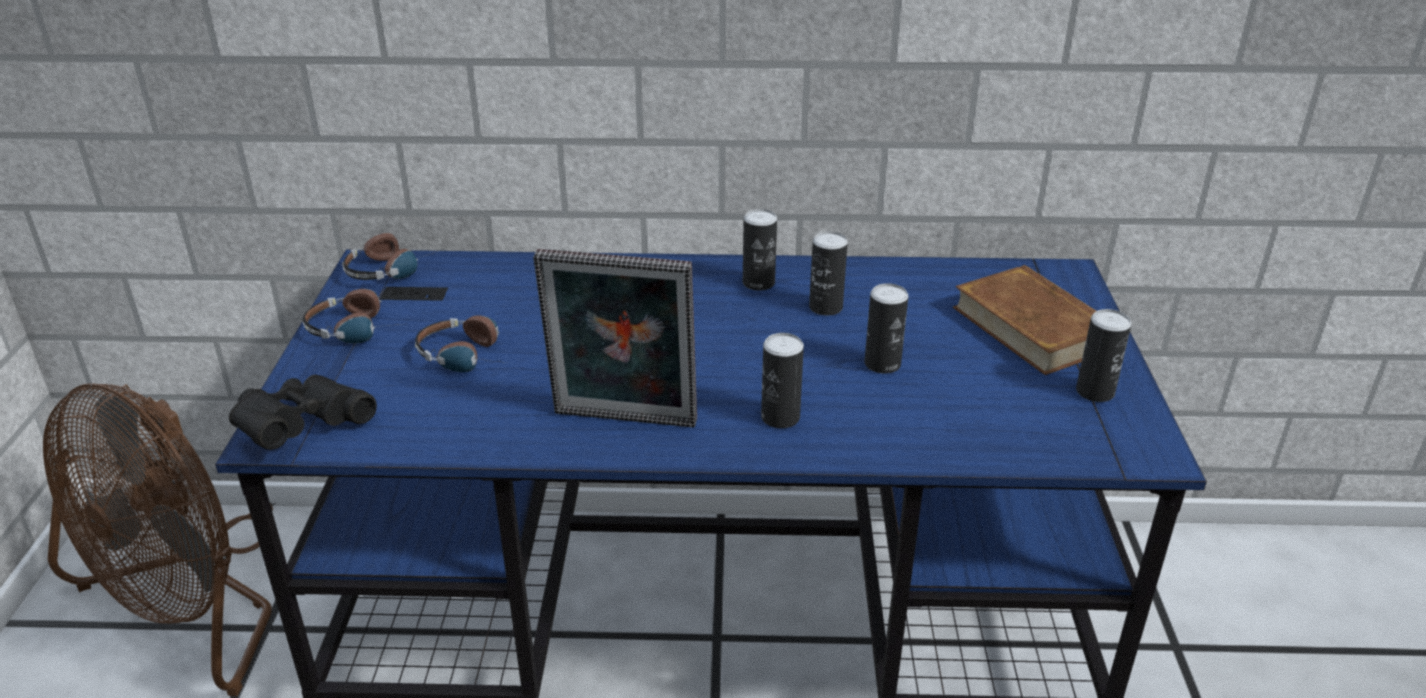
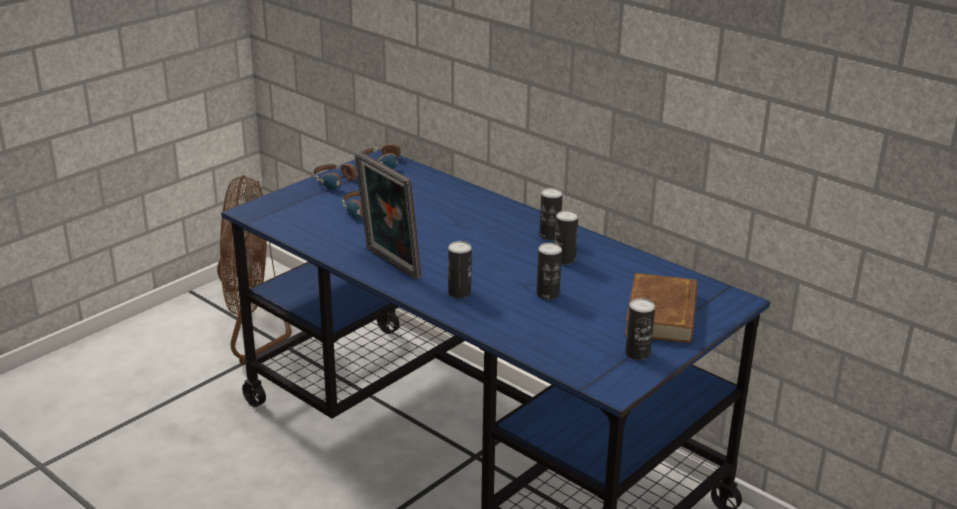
camera: 40 degrees right, 5 degrees down
(302, 429) = (265, 213): black binoculars -> none

